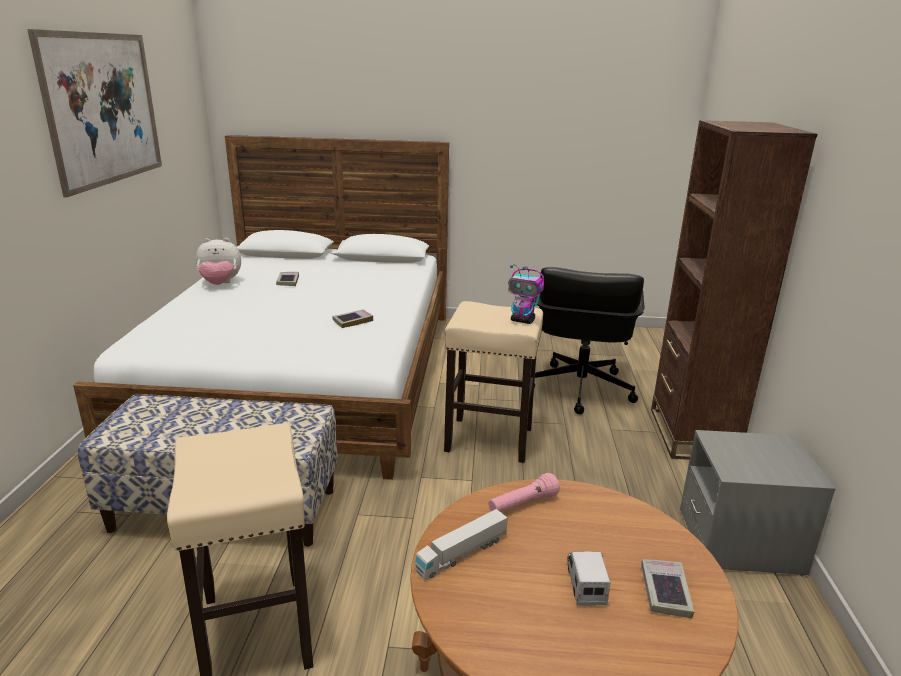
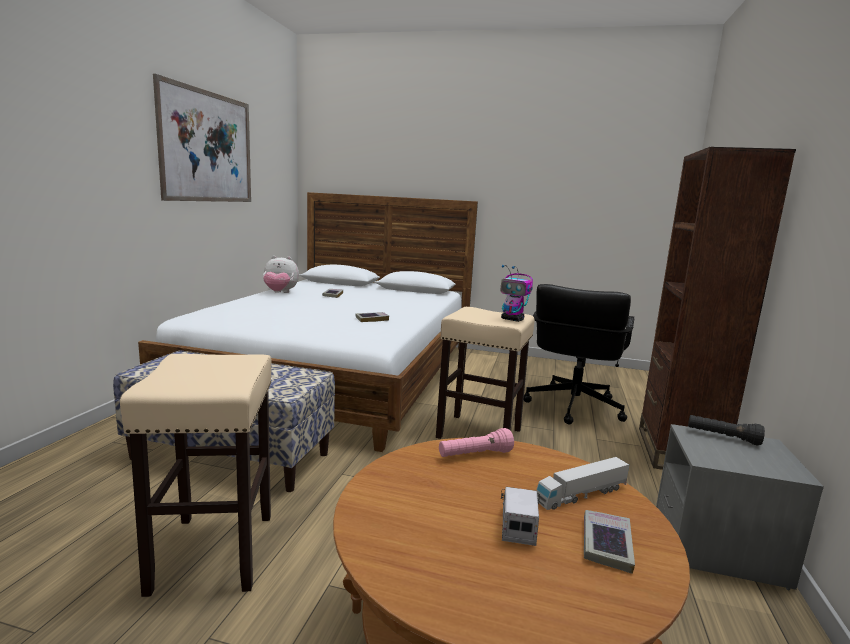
camera: 10 degrees right, 10 degrees down
(462, 554) = (399, 484): toy truck -> toy truck (581, 494)
(744, 440) = (722, 437): none -> black flashlight

